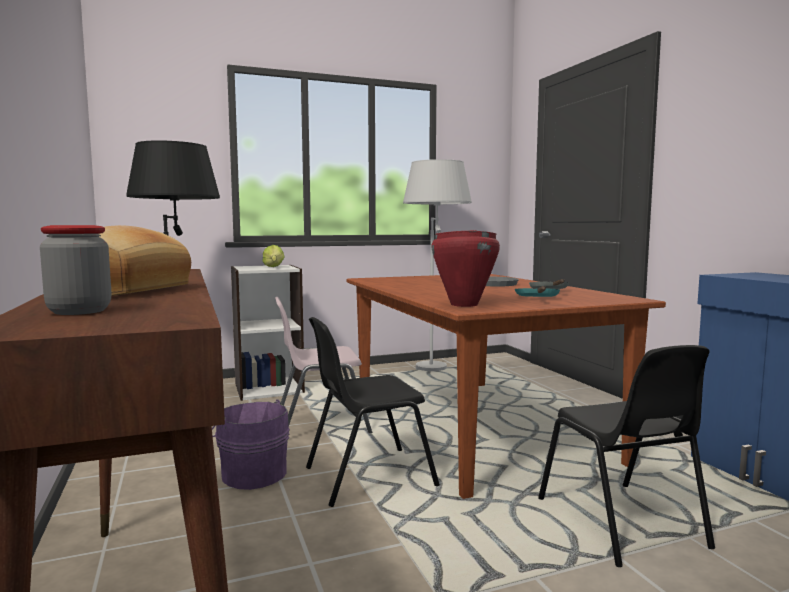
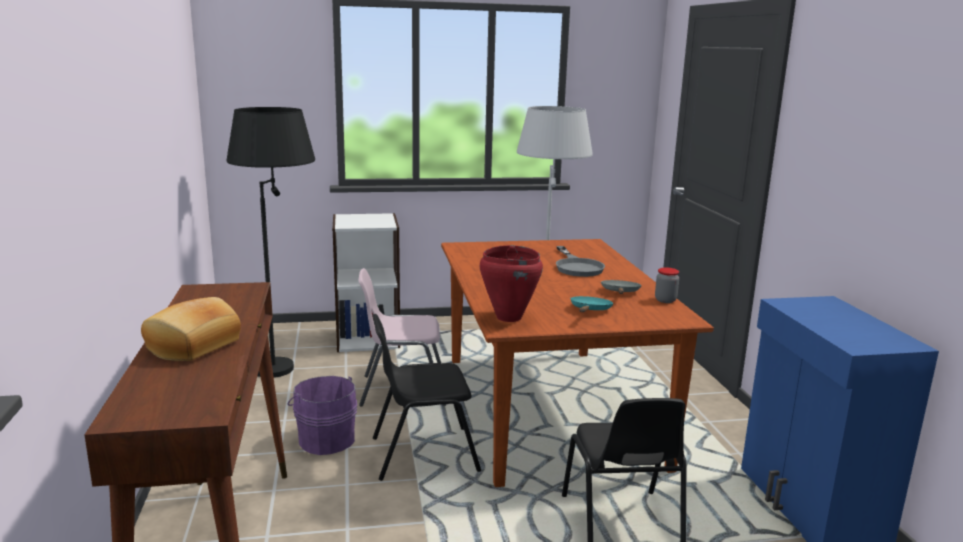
camera: 10 degrees right, 10 degrees up
(79, 311) = (158, 389): jar -> jar (665, 300)
(273, 268) = (371, 223): lettuce -> none

